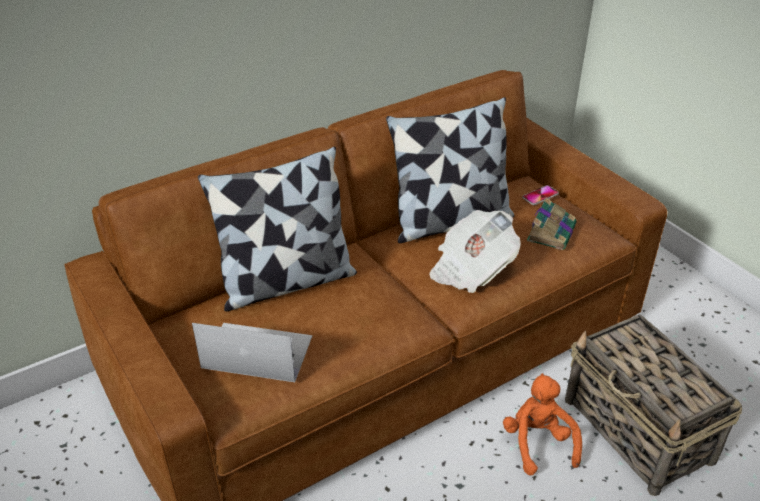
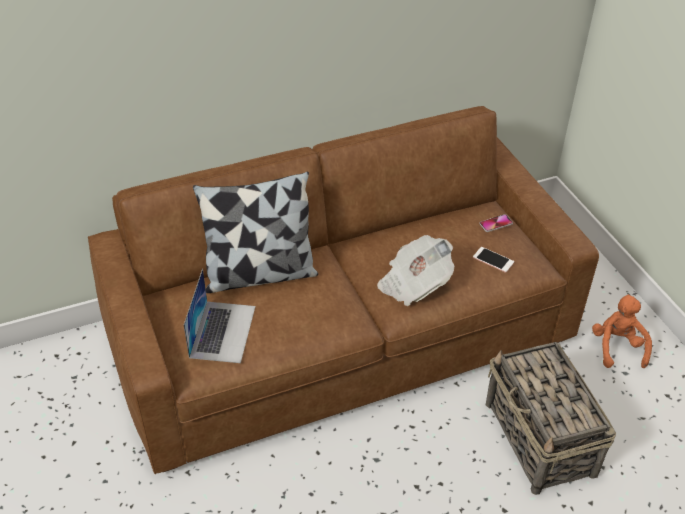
camera: 10 degrees right, 5 degrees up
(257, 352) = (222, 331): laptop -> laptop turned 75 degrees clockwise
(450, 221) = (410, 237): pillow -> none
(538, 443) = (451, 436): orange plush toy -> orange plush toy (617, 347)
(551, 232) = (493, 260): book -> phone

